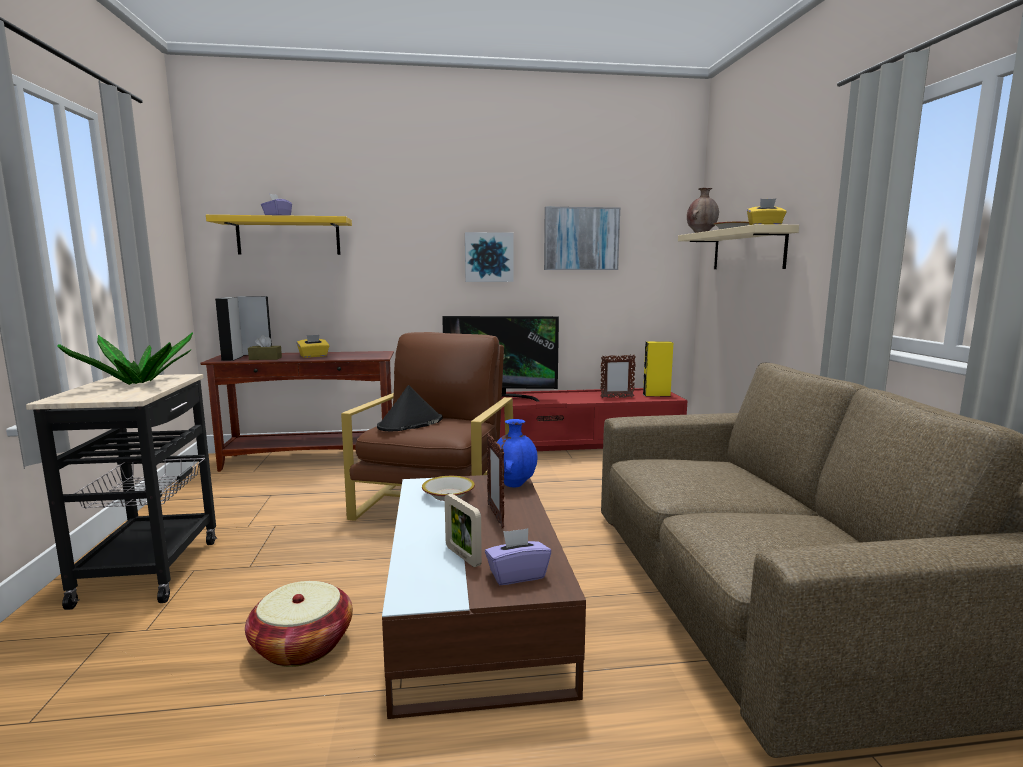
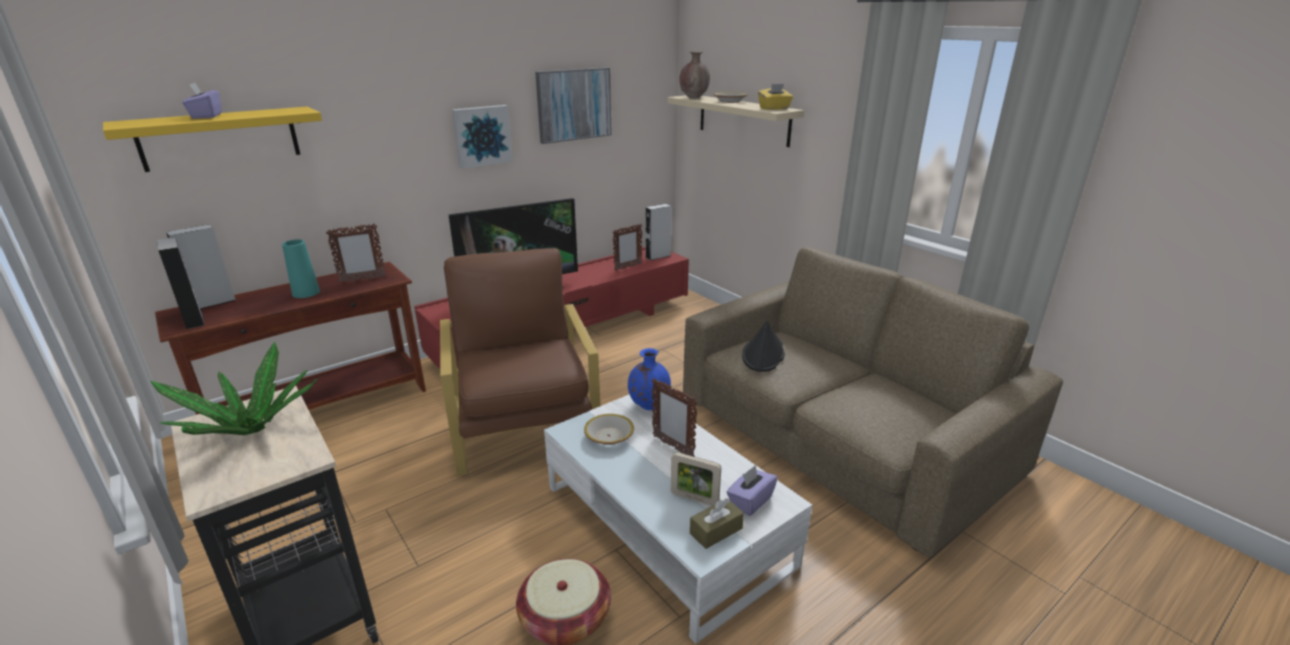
camera: 30 degrees left, 15 degrees up
(265, 358) = (245, 311): brown tissue box -> brown tissue box (716, 531)
(314, 356) = (306, 293): yellow tissue box -> turquoise vase
(359, 355) = (362, 279): none -> picture frame
(410, 424) = (507, 364): black hat -> black hat (763, 355)
(474, 607) = (665, 524): brown coffee table -> white coffee table
(656, 395) = (658, 256): yellow speaker -> grey speaker

